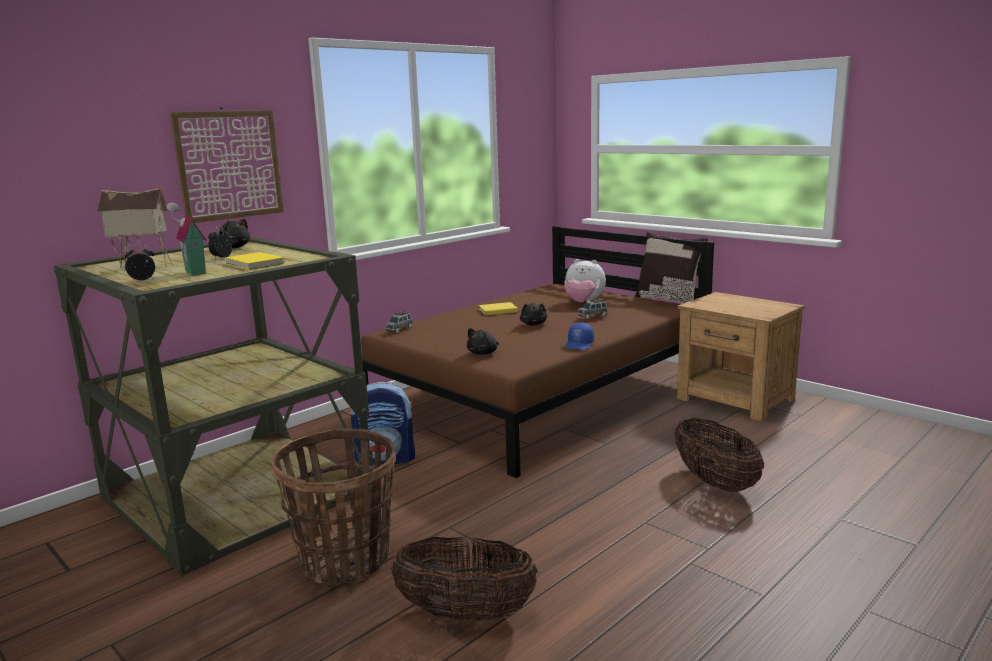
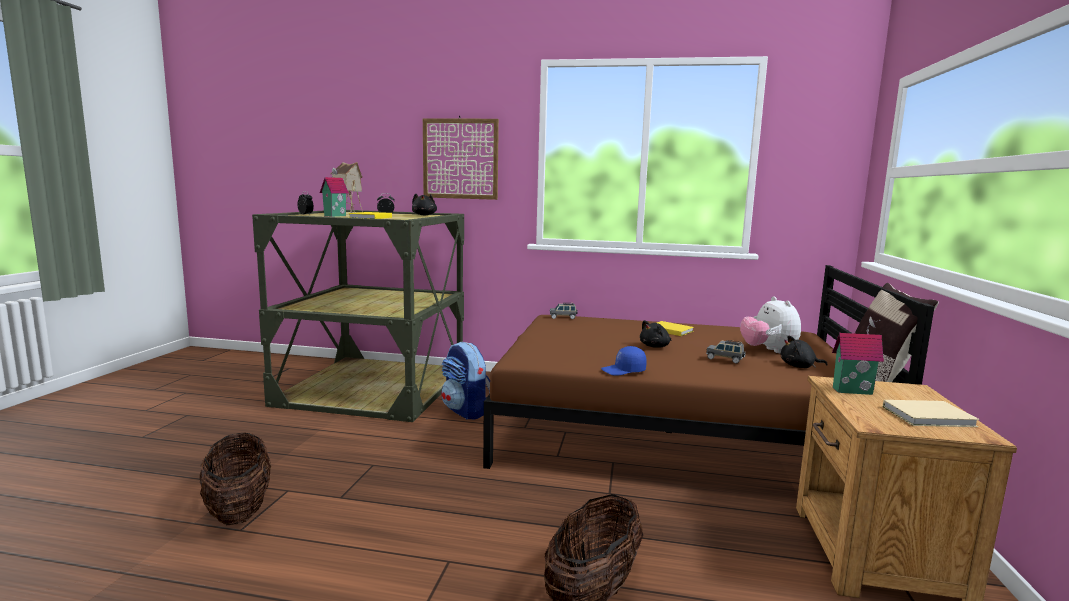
camera: 55 degrees right, 5 degrees down
(345, 559) = (304, 443): basket -> none
(483, 353) = (545, 347): black plush toy -> black plush toy (799, 366)
(711, 305) = (851, 390): none -> toy house
(761, 305) = (930, 417): none -> beige book

